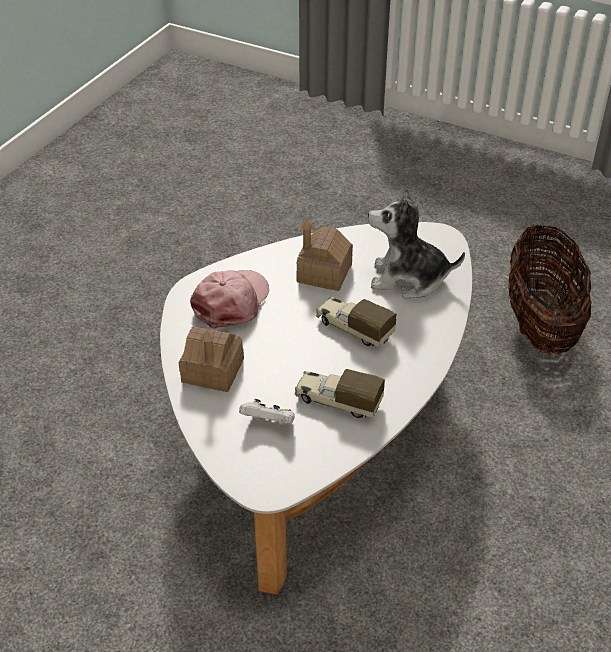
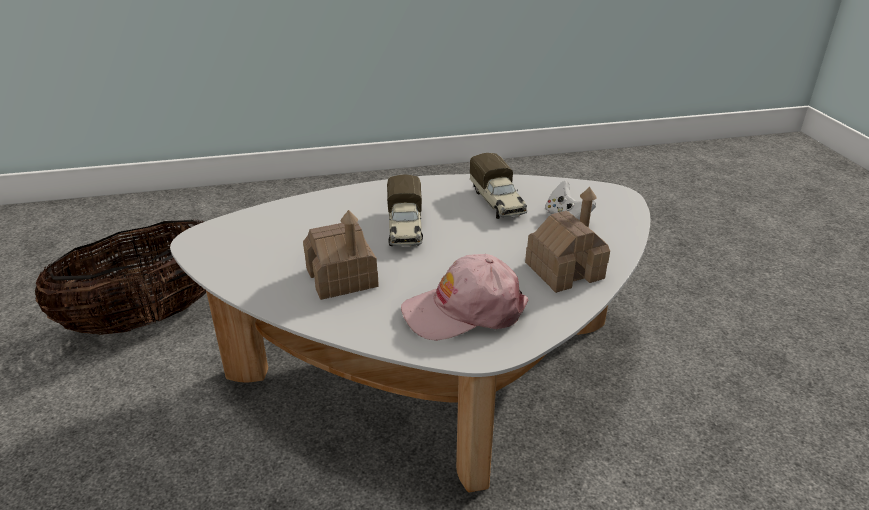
camera: 130 degrees left, 10 degrees down
(408, 279) = (296, 230): plush toy -> none

